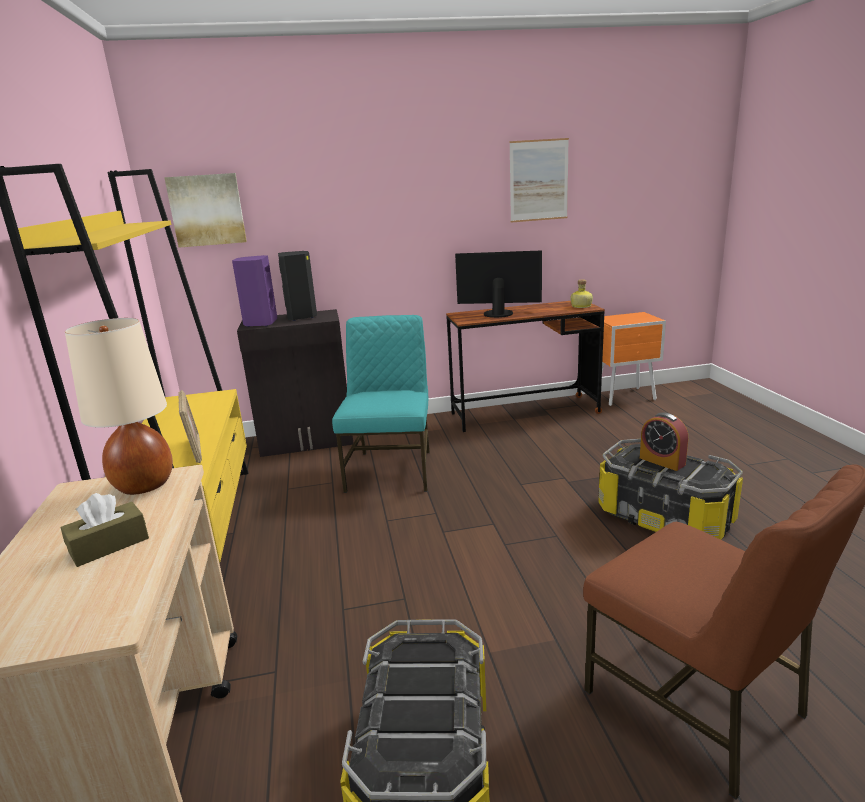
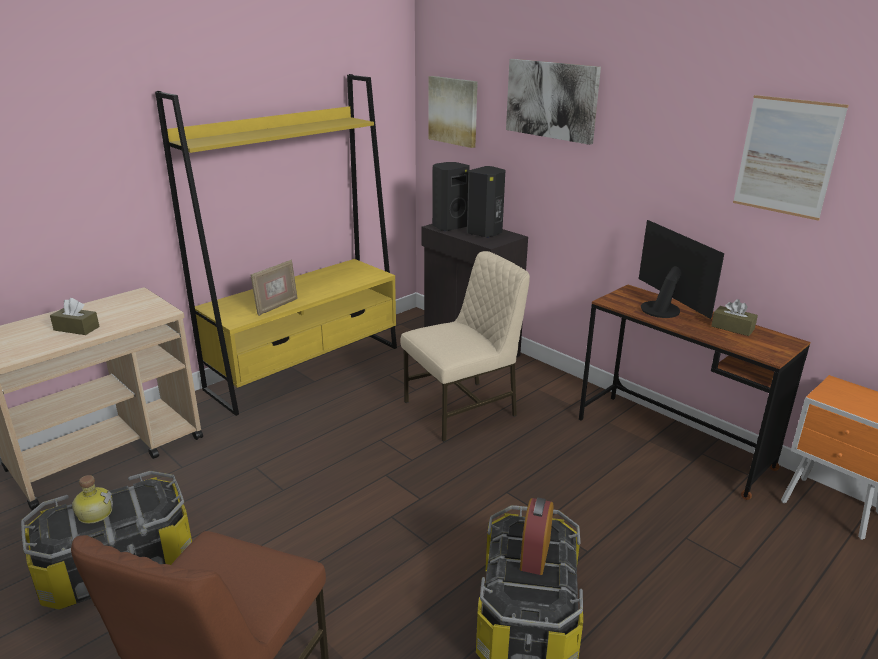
camera: 55 degrees right, 5 degrees up
(145, 485) = (148, 309): beige table lamp -> none
(260, 323) = (449, 226): purple speaker -> black speaker
(333, 176) = (552, 100): none -> picture
(392, 470) = (462, 409): turquoise chair -> beige chair
(545, 307) = (732, 328): none -> brown tissue box
(580, 306) = (768, 348): bottle -> bottle (94, 513)

